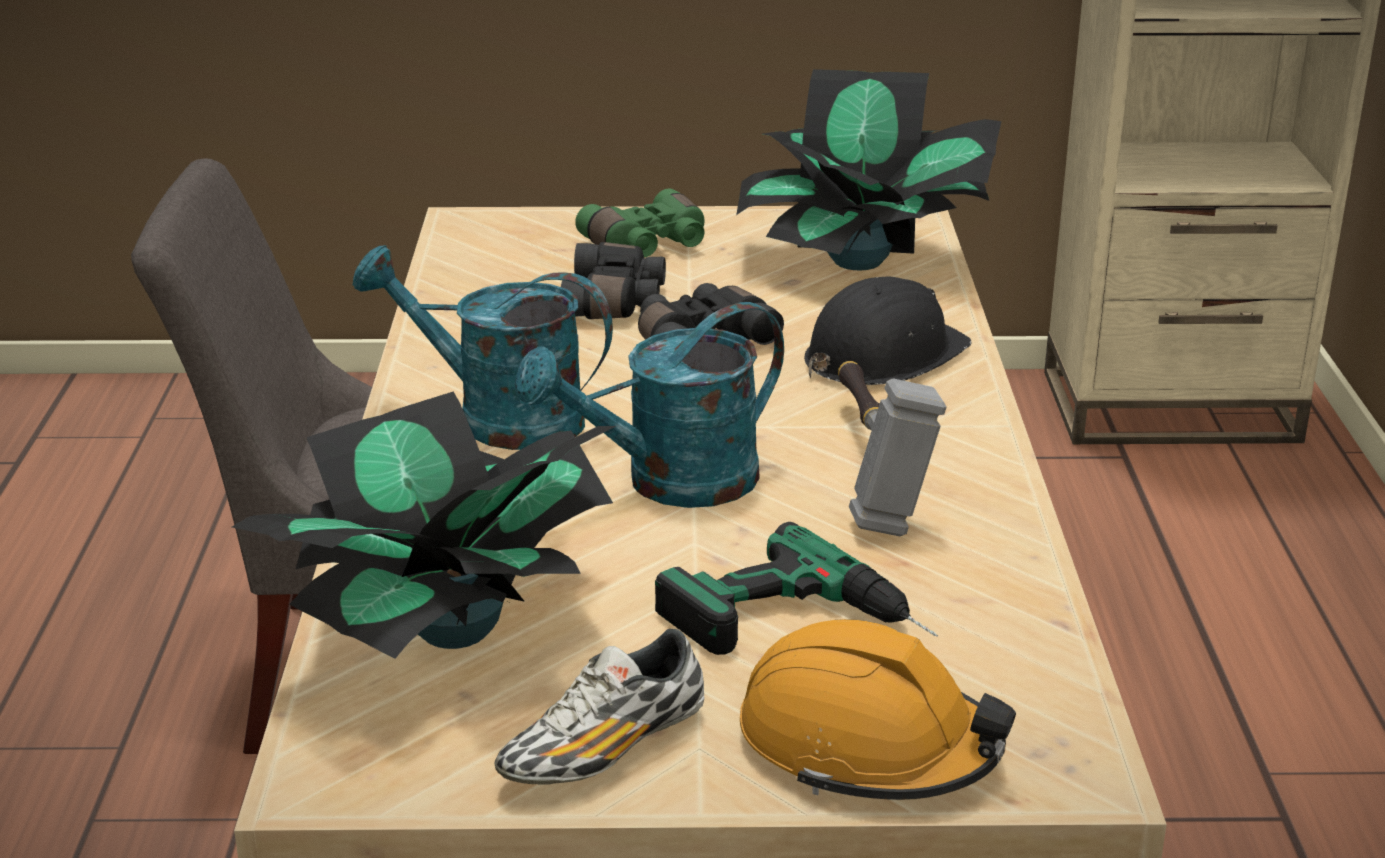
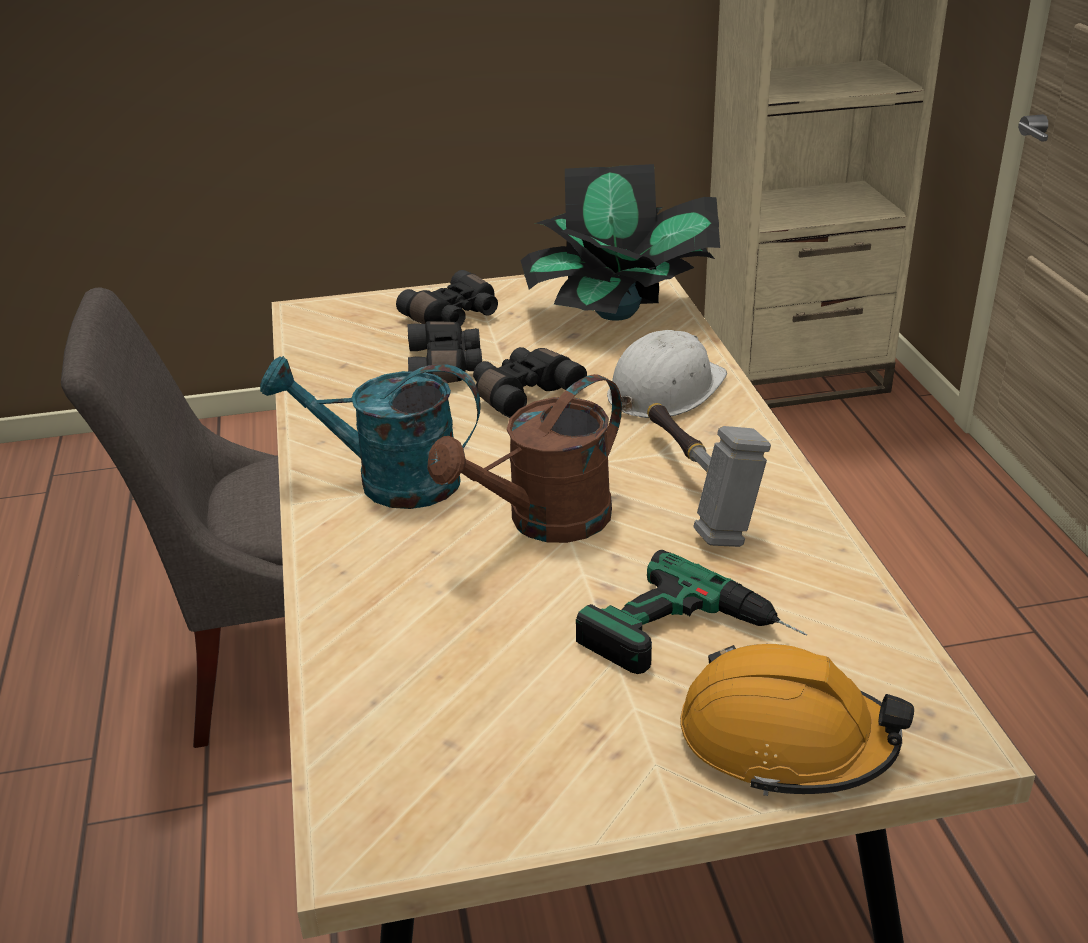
camera: 10 degrees left, 5 degrees up
(451, 631) = (418, 685): potted plant -> none
(604, 750) = (581, 779): shoe -> none
(649, 245) = (454, 316): green binoculars -> black binoculars
(670, 483) = (545, 522): turquoise watering can -> brown watering can
(882, 356) = (664, 390): black hard hat -> white hard hat

